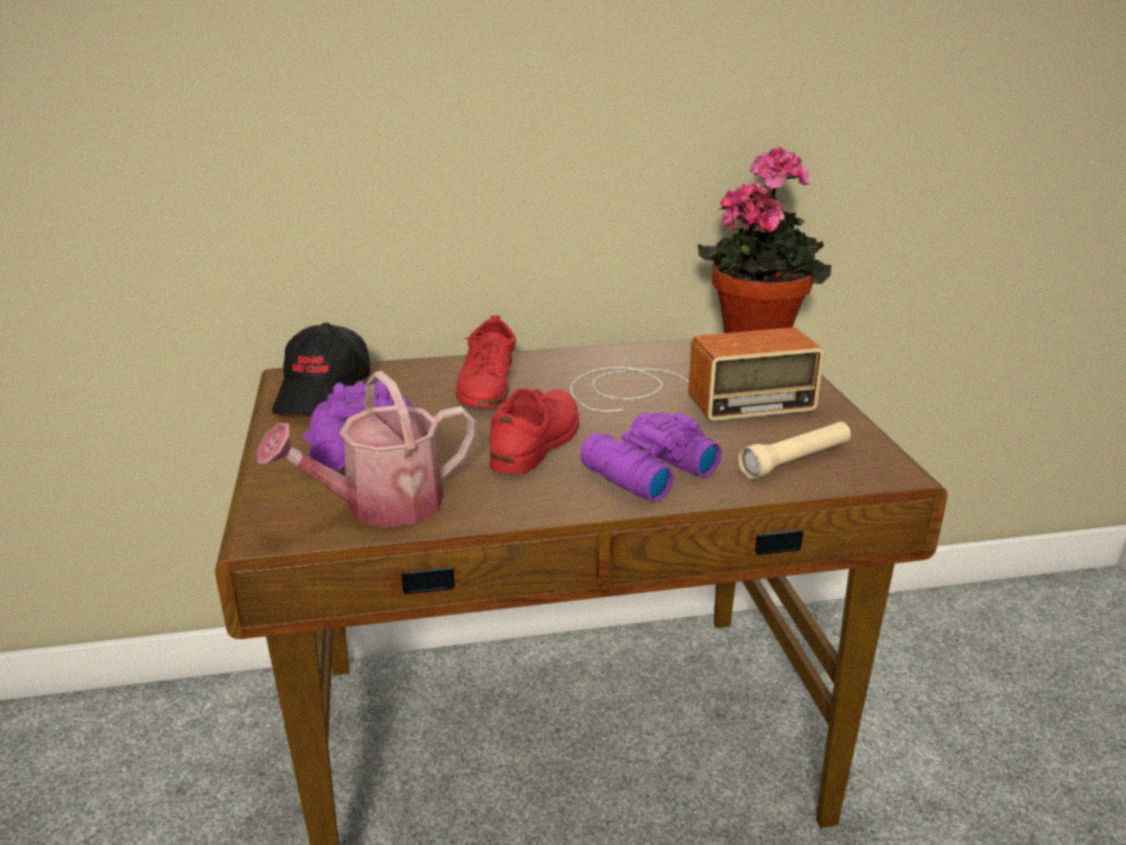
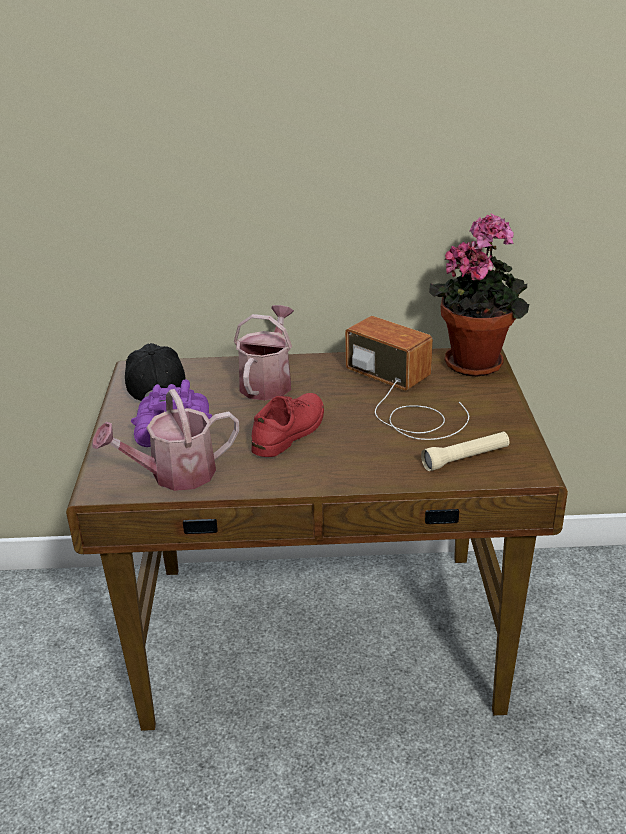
camera: 10 degrees right, 5 degrees up
(324, 393) = (154, 384): black cap -> black cap turned 150 degrees clockwise
(487, 384) = (268, 382): red shoe -> watering can
(645, 472) = (357, 460): purple binoculars -> none
(679, 394) = (403, 398): radio -> radio turned 135 degrees counterclockwise

